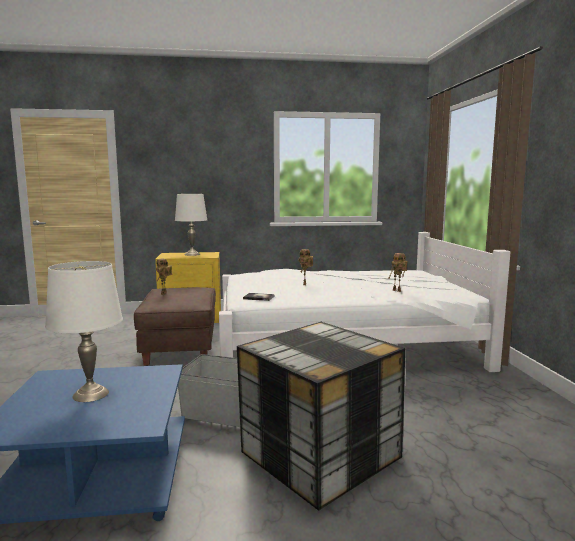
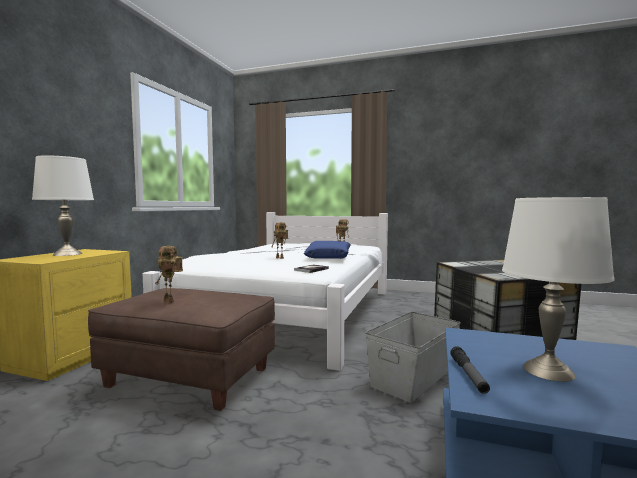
camera: 65 degrees left, 5 degrees down
(81, 373) = (468, 375): none -> flashlight
(339, 293) = (329, 257): none -> blue pillow

